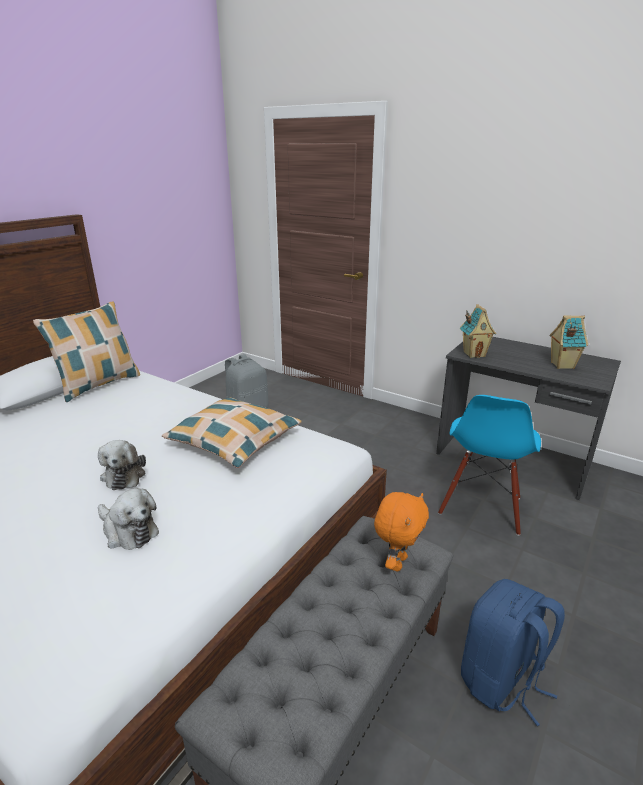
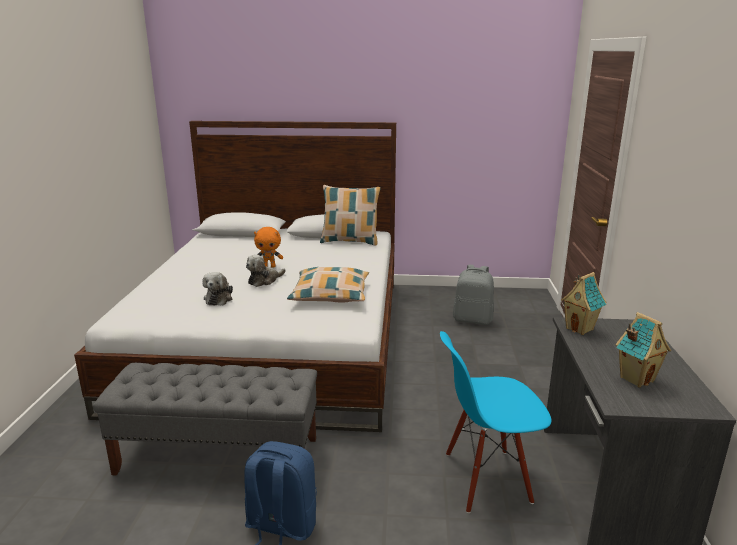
camera: 60 degrees right, 5 degrees down
(397, 562) = (270, 389): orange plush toy -> orange plush toy (269, 266)

